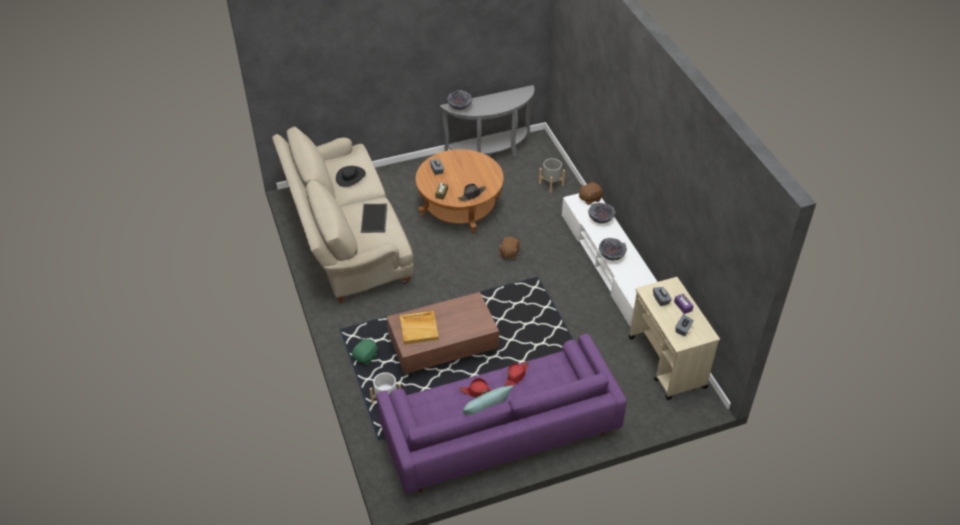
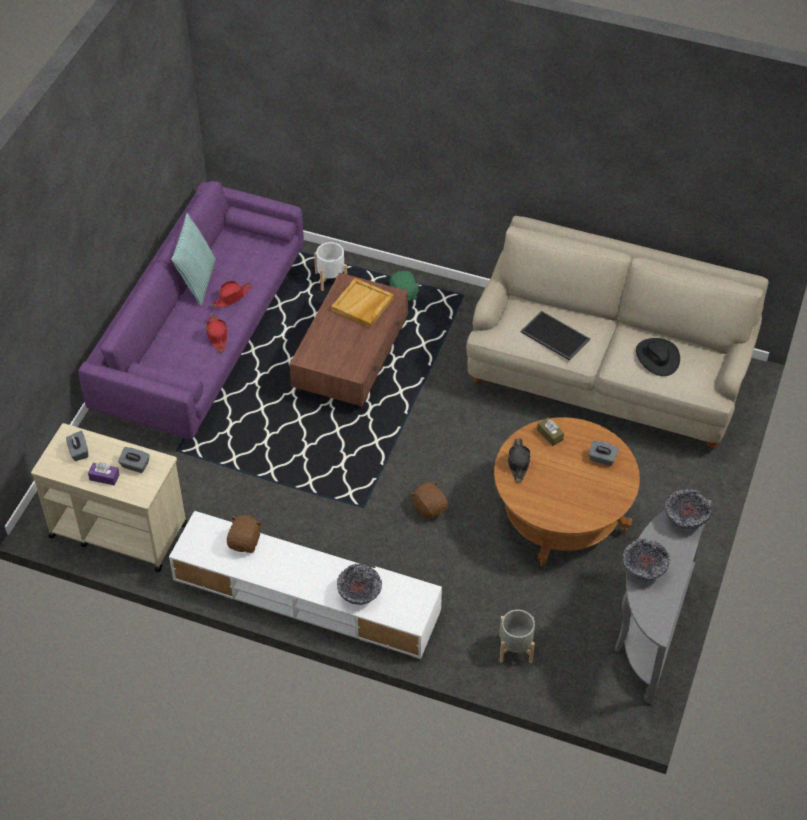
camera: 130 degrees right, 5 degrees up
(590, 198) = (408, 613): brown plush toy -> brown plush toy (245, 542)
(611, 256) = (288, 554): bowl -> bowl (643, 569)

